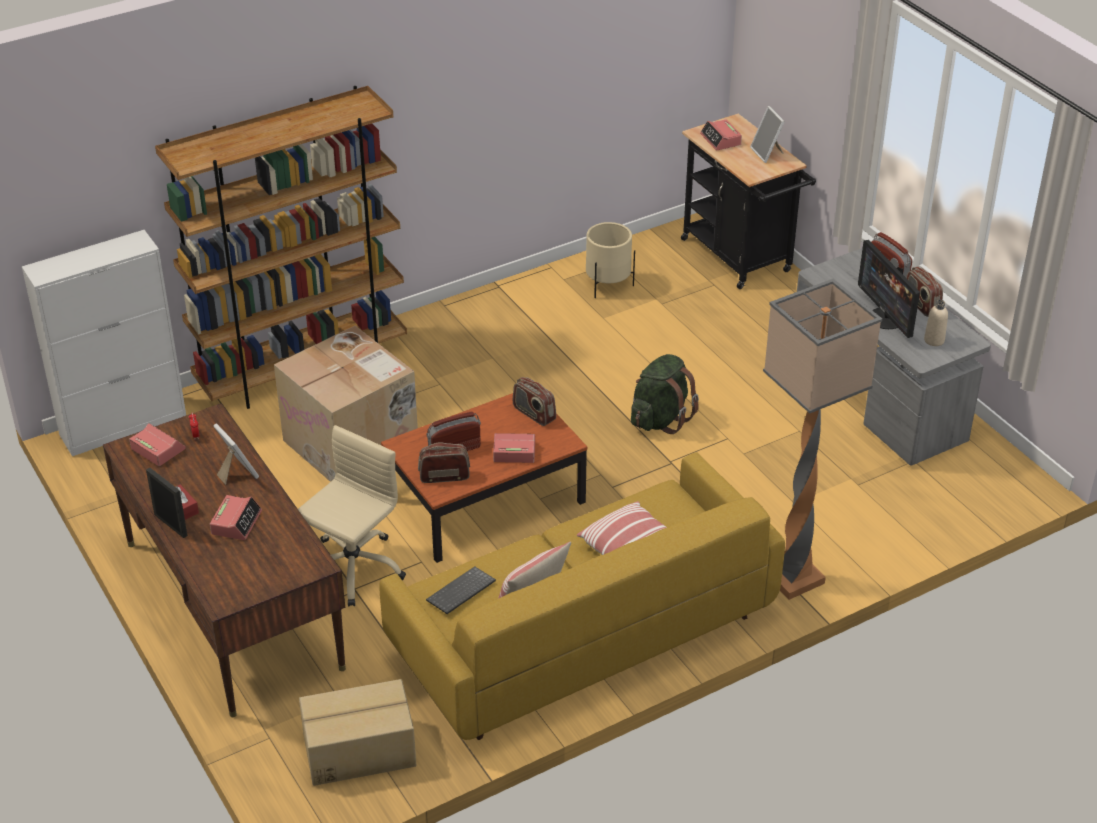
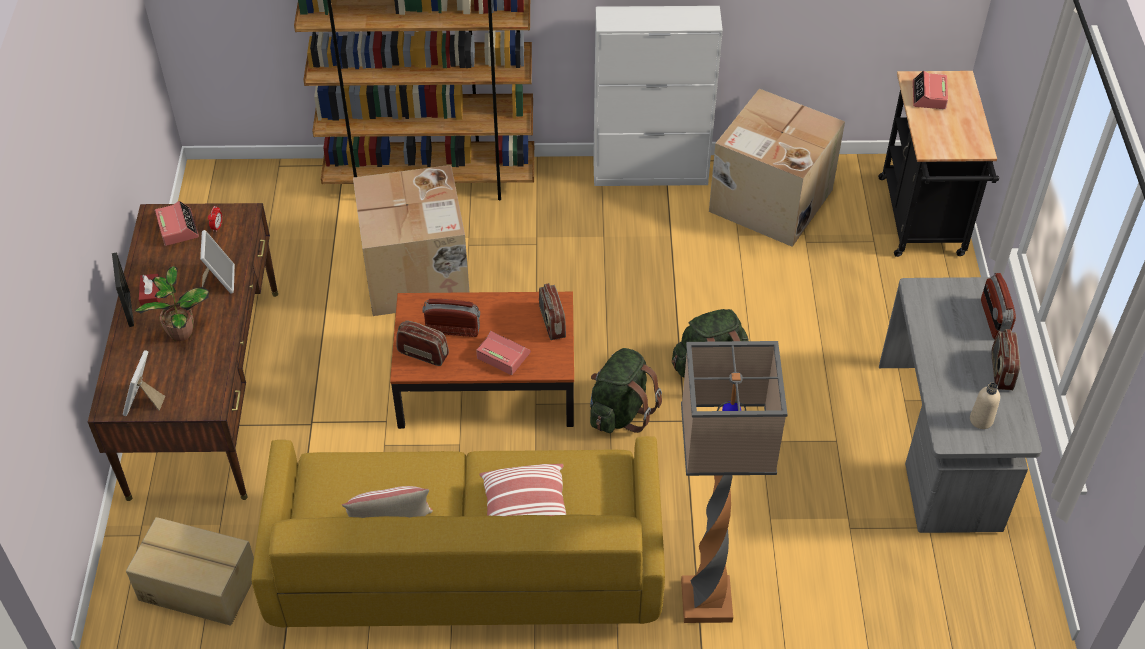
camera: 30 degrees right, 10 degrees up
(124, 425) = (249, 176): white cabinet -> white cabinet (651, 173)
(236, 522) = (181, 331): alarm clock -> potted plant
(353, 568) = (326, 400): beige office chair -> none
(461, 593) = (343, 483): keyboard -> none
(608, 285) = (769, 201): beige planter -> cardboard box
(615, 477) = (620, 412): none -> green backpack
(767, 153) = (966, 129): picture frame -> picture frame (144, 402)
(886, 318) = (950, 372): monitor -> none

